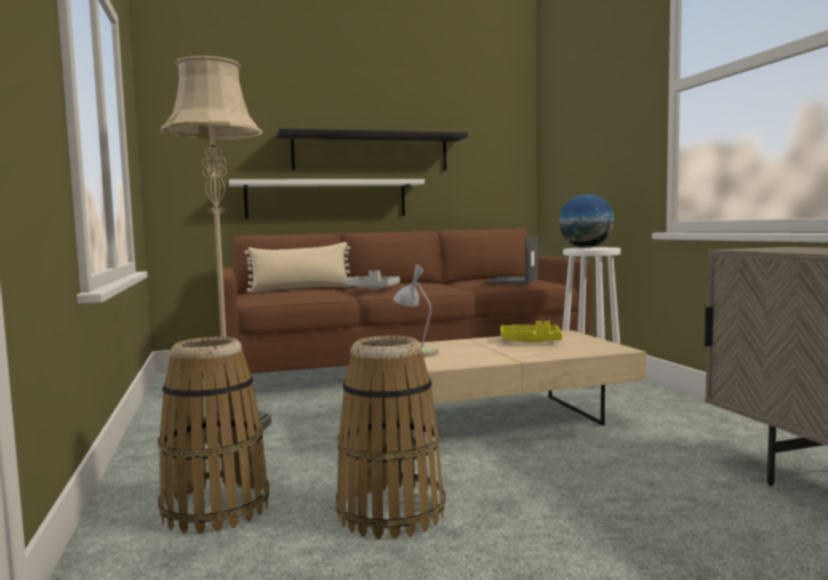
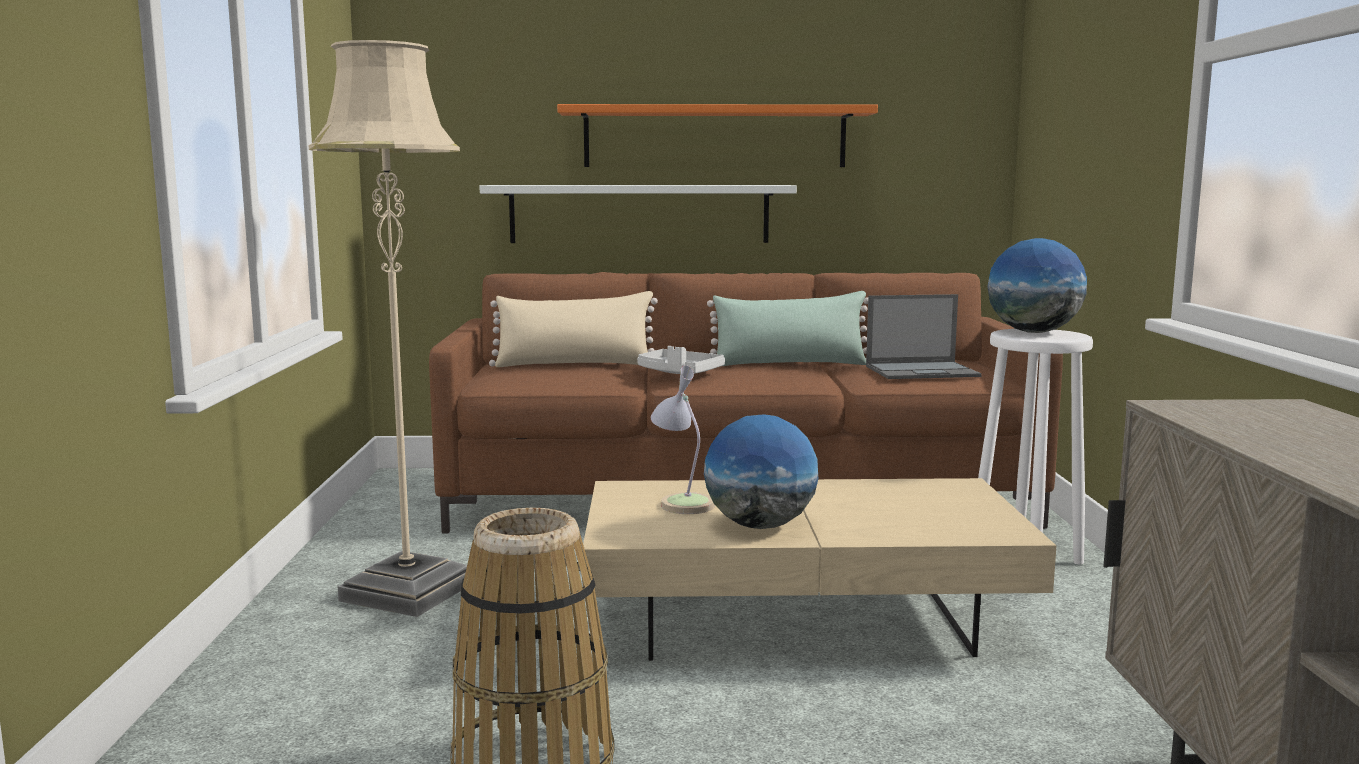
camera: 15 degrees right, 5 degrees up
(216, 508) = (315, 719): basket -> none
(371, 152) = (715, 137): black shelf -> orange shelf
(432, 283) = (790, 364): none -> green pillow
(476, 357) = (760, 526): none -> globe
(512, 281) = (923, 371): laptop -> laptop turned 135 degrees counterclockwise
(530, 341) = (883, 498): yellow tray -> none

